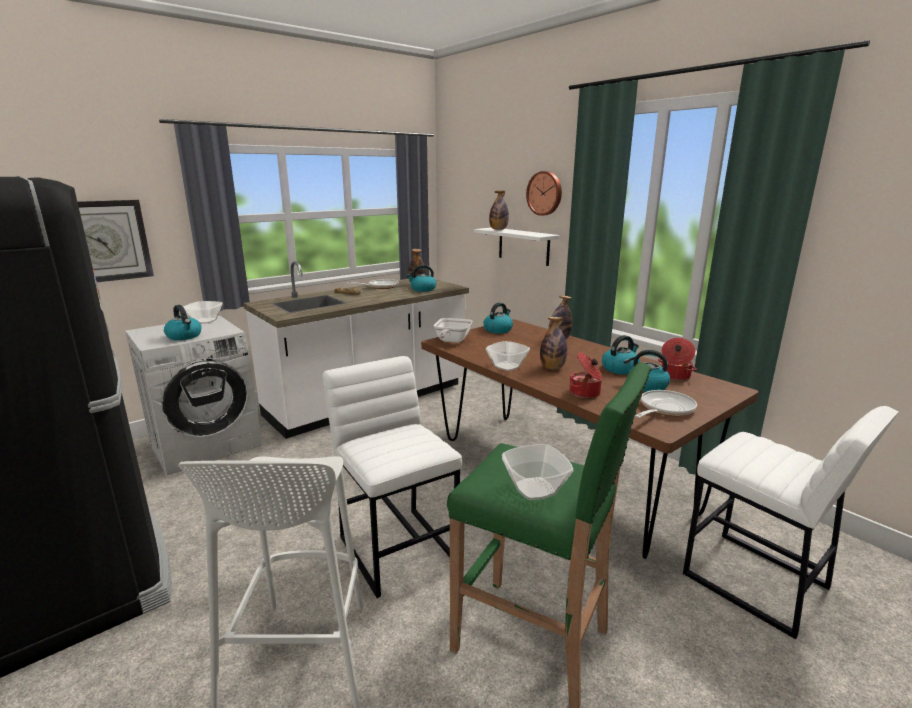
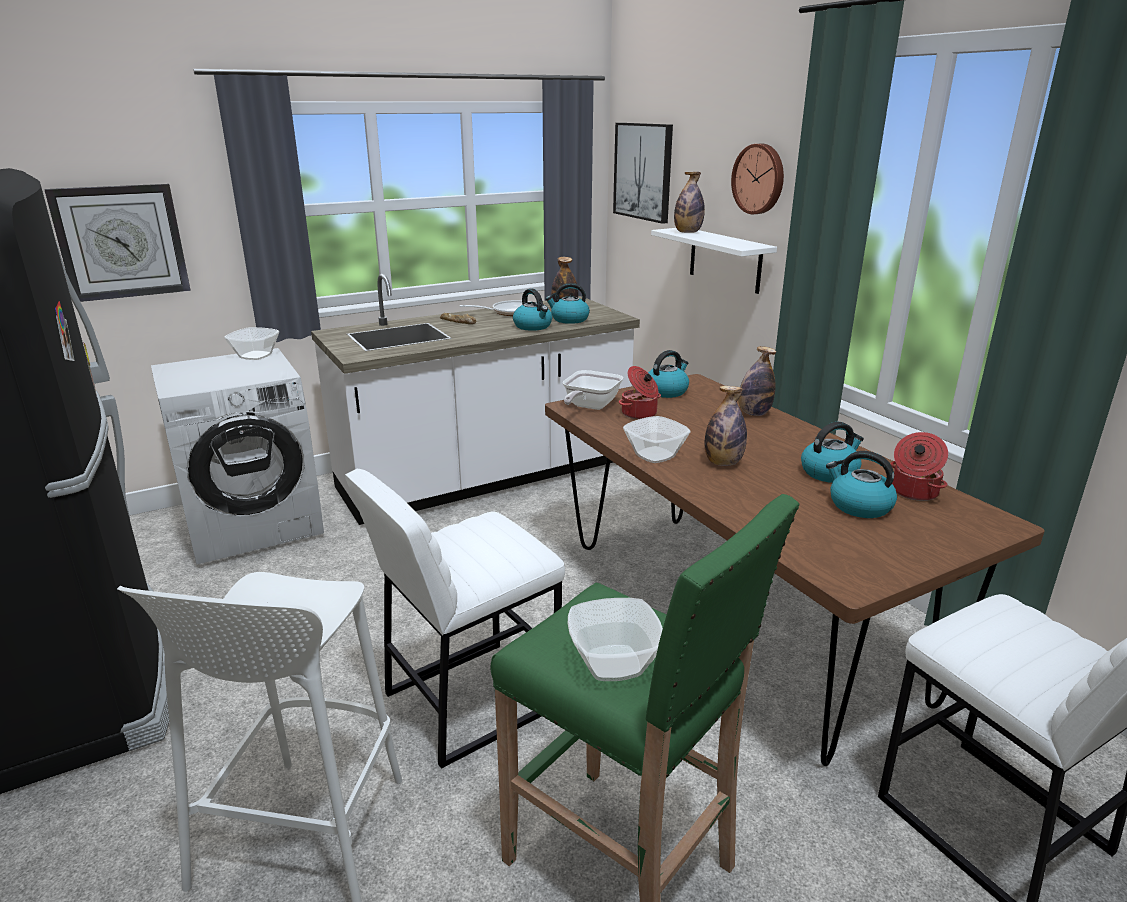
camera: 10 degrees right, 5 degrees up
(184, 336) = (220, 379): kettle -> kettle (533, 326)
(396, 547) = (467, 702): white chair -> white chair turned 105 degrees counterclockwise
(462, 193) = (643, 171): none -> picture
(585, 393) = (756, 510): cooking pot -> cooking pot (639, 414)
(664, 409) = (871, 549): frying pan -> none

